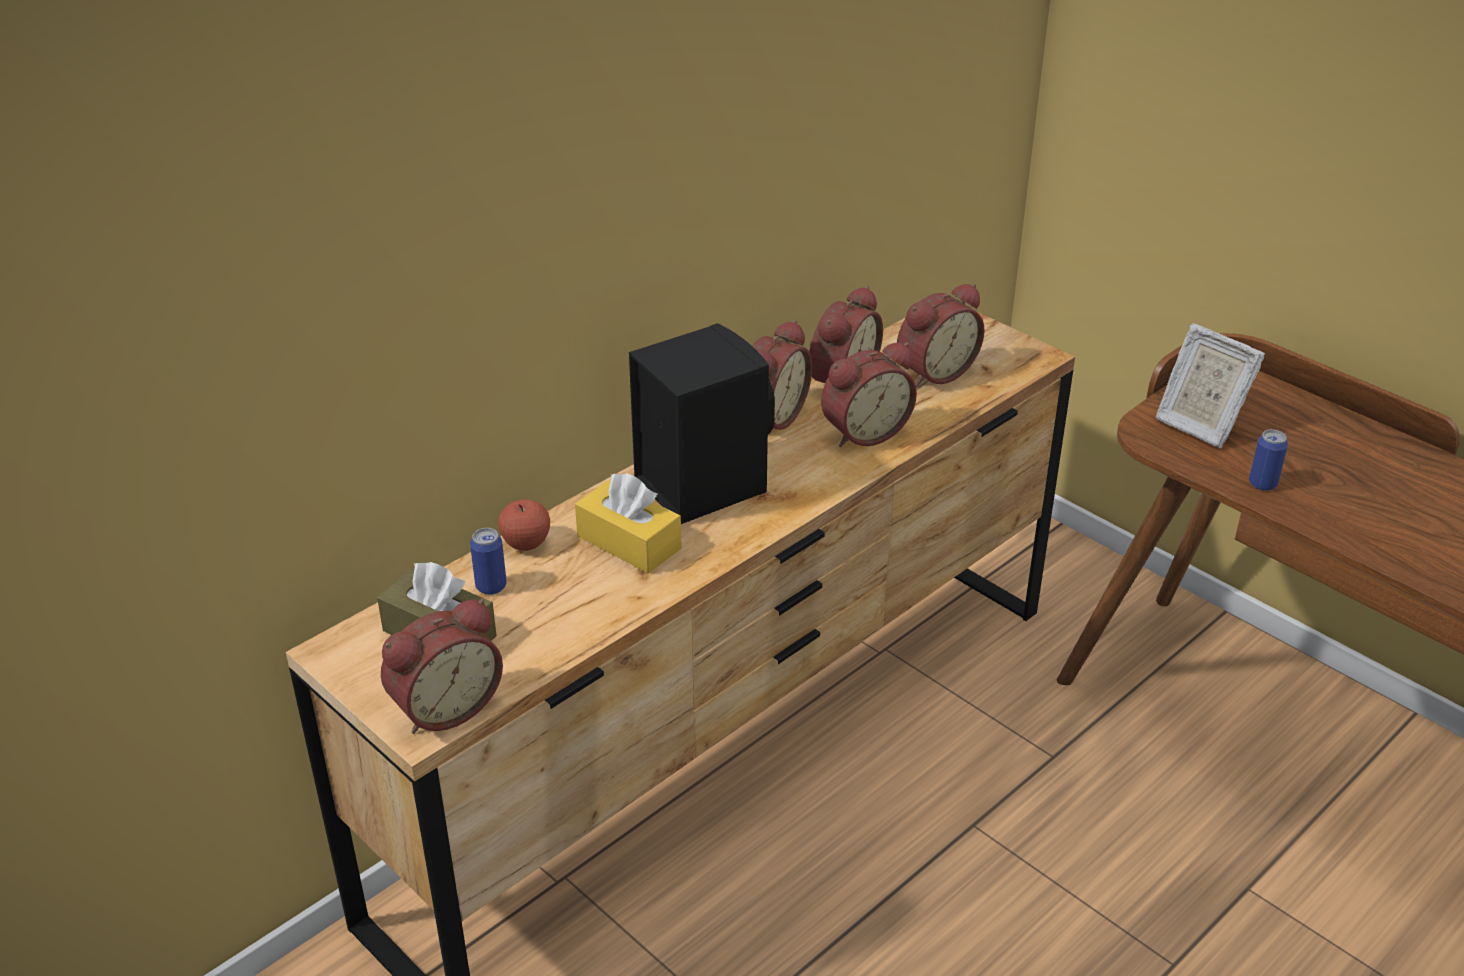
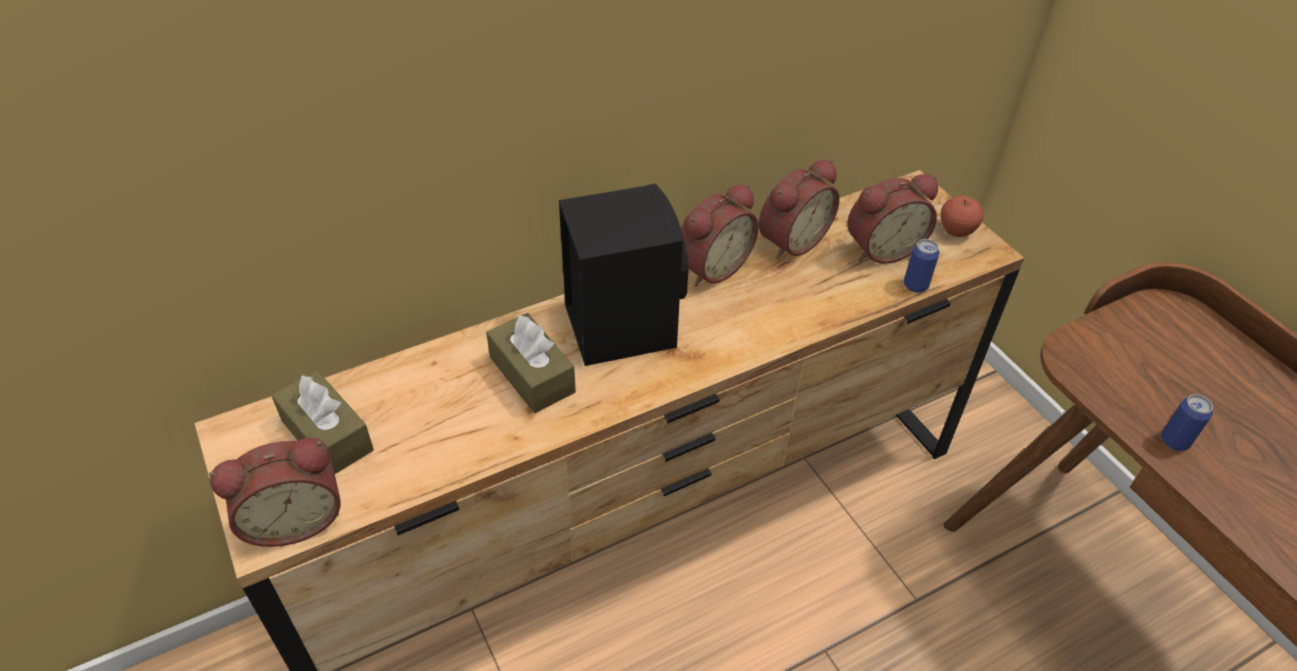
camera: 15 degrees right, 10 degrees up
(491, 586) = (393, 395): can -> can (915, 285)
(526, 543) = (443, 356): apple -> apple (956, 231)
(629, 542) = (532, 375): yellow tissue box -> brown tissue box
(863, 431) = (791, 300): alarm clock -> none
(1198, 425) = (1126, 356): picture frame -> none

